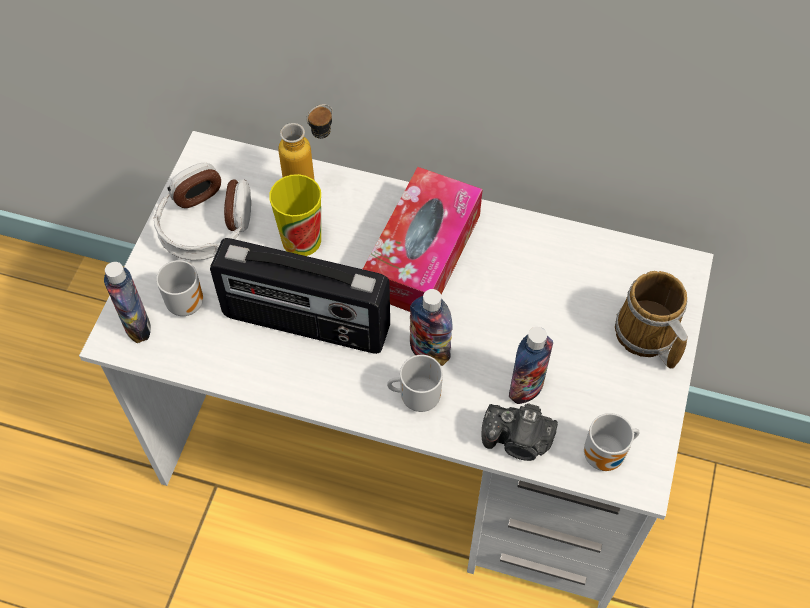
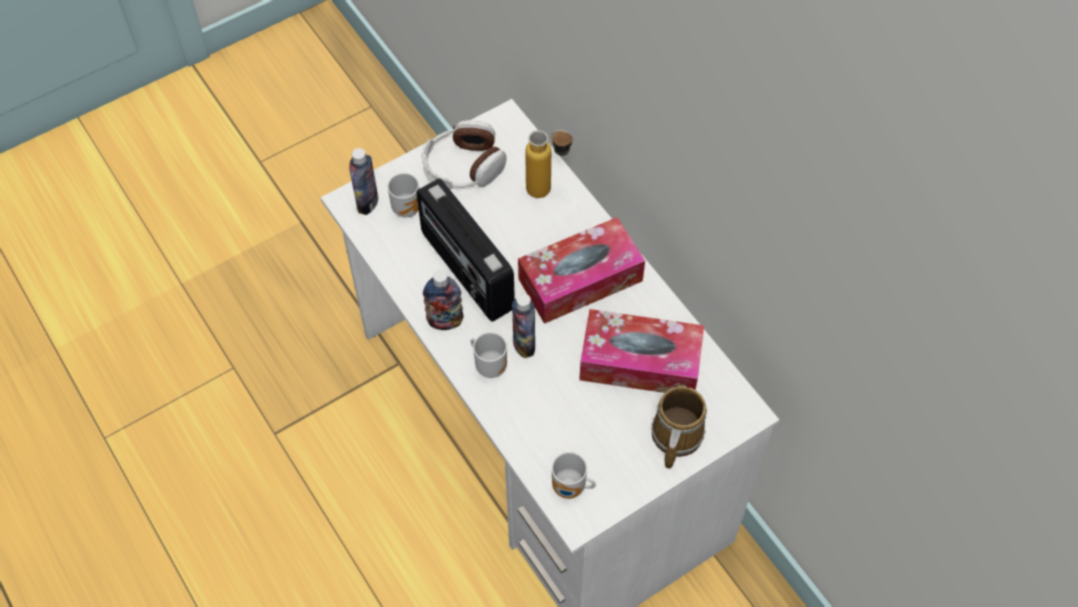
camera: 40 degrees right, 0 degrees up
(301, 240) = (512, 217): cup -> none
(518, 441) = (525, 438): camera -> none
(526, 388) = (562, 410): bottle -> bottle (445, 321)
(550, 290) = (640, 362): none -> tissue box

